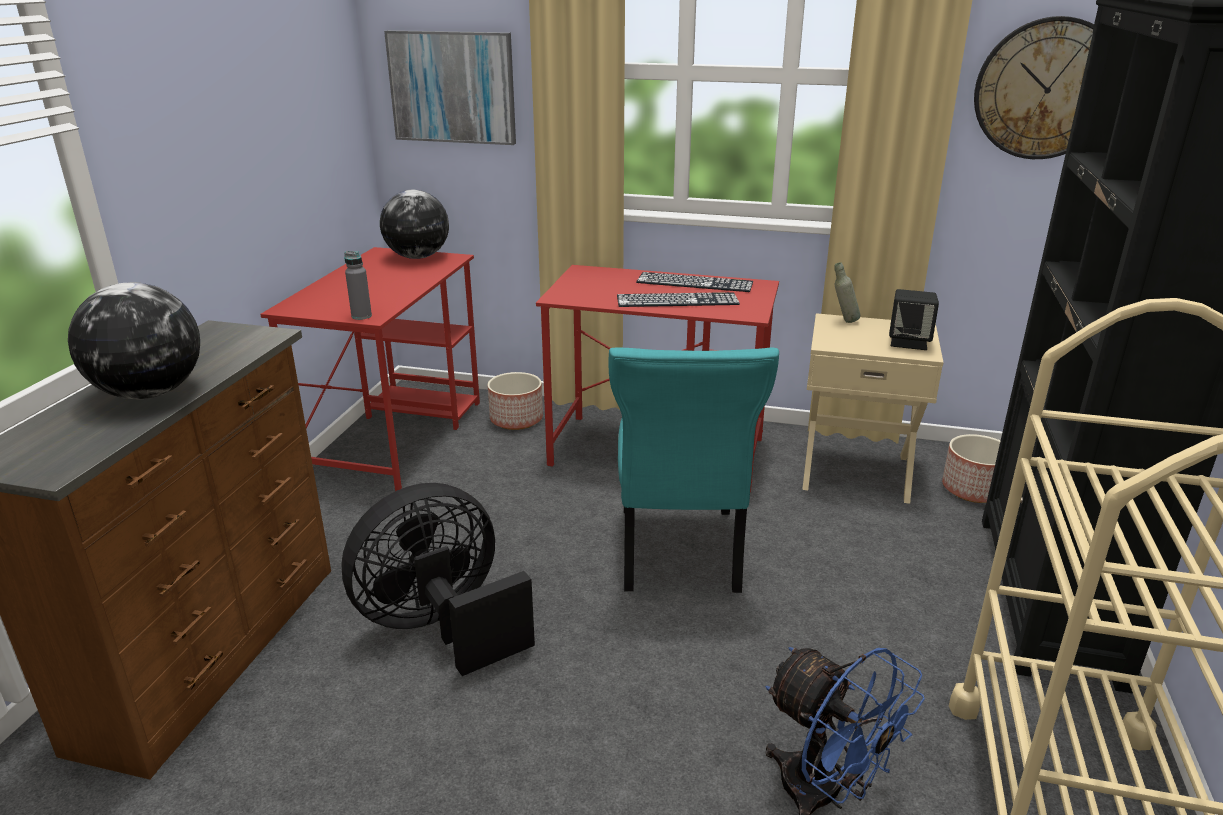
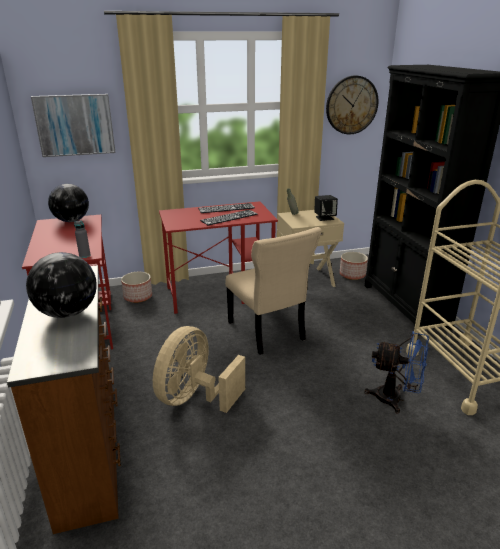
camera: 30 degrees left, 0 degrees up
(441, 627) = (195, 398): black fan -> beige fan
(678, 553) = (267, 332): turquoise chair -> beige chair

